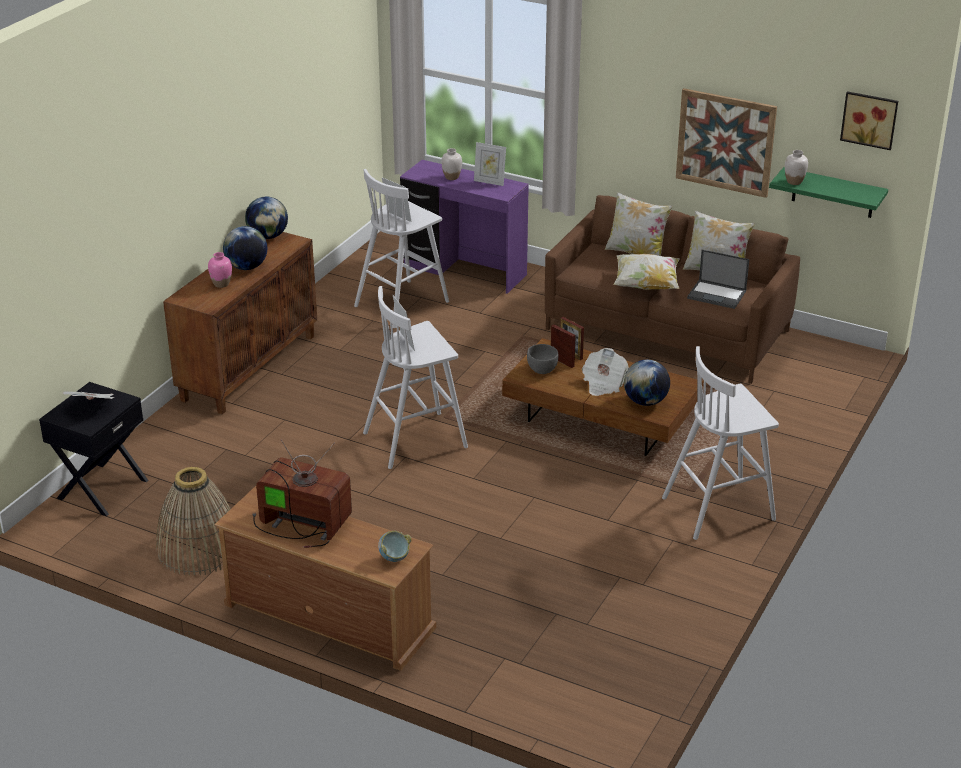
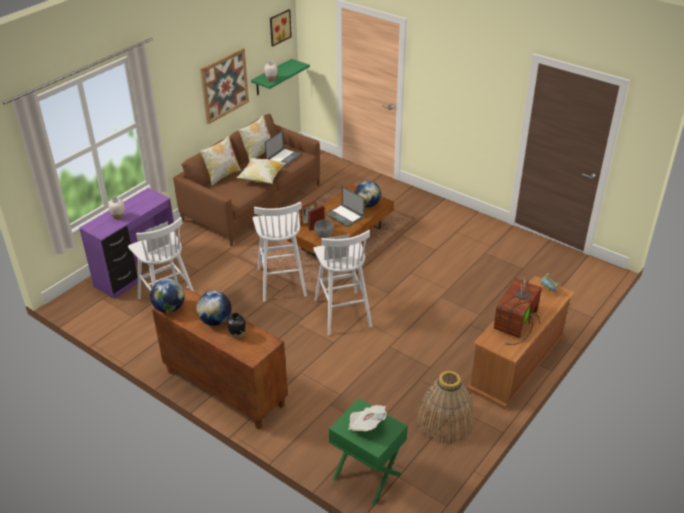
camera: 80 degrees left, 5 degrees up
(102, 489) = (366, 477): black nightstand -> green nightstand
(221, 284) = (237, 335): pink vase -> black vase
(489, 182) = (136, 202): picture frame -> none
(603, 384) = (345, 216): newspaper -> laptop
(720, 508) = (431, 213): white stool -> white stool (281, 281)

